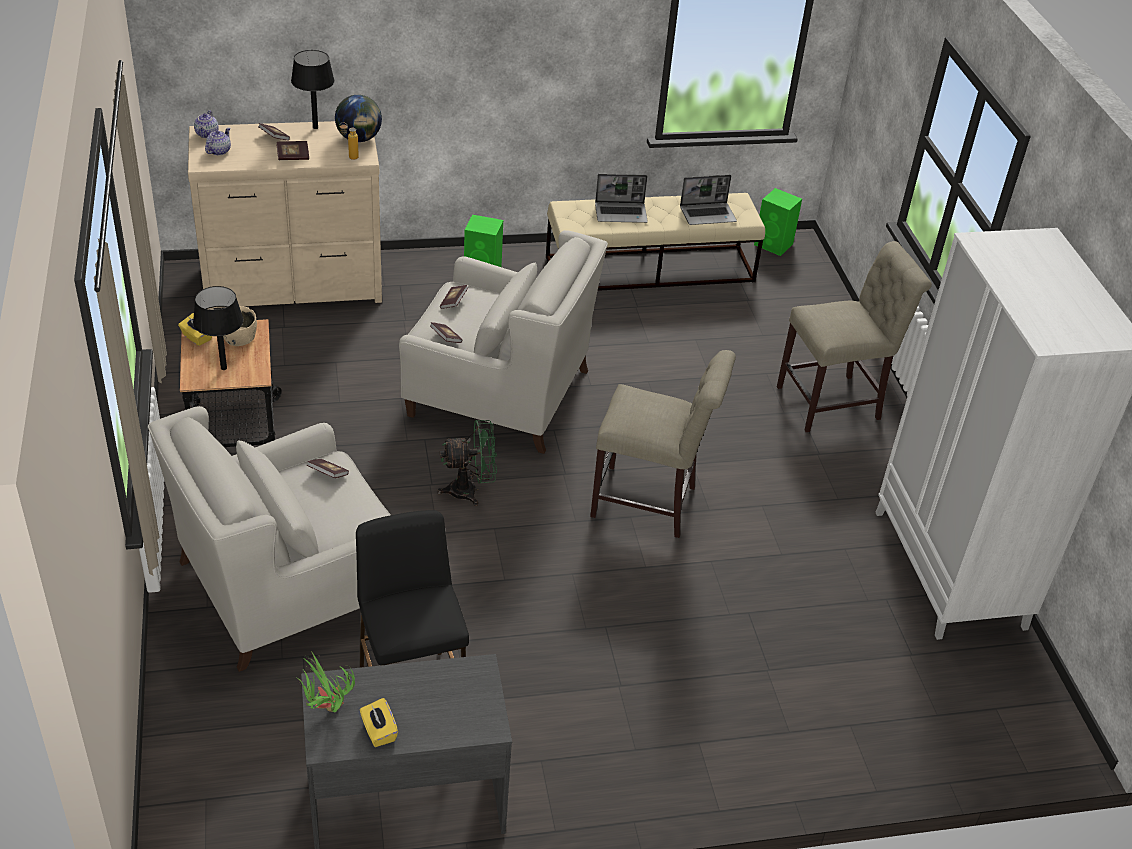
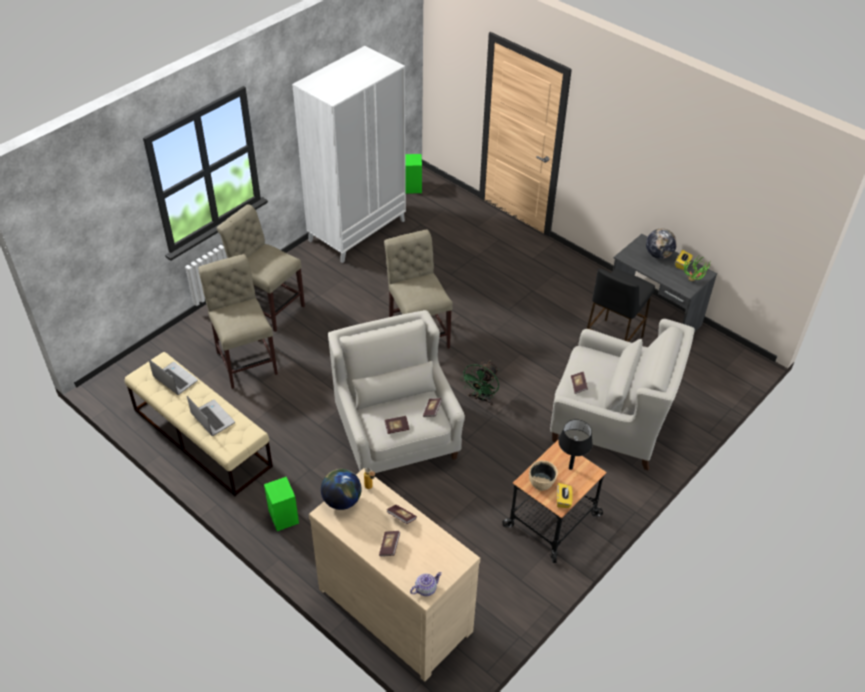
camera: 125 degrees left, 5 degrees up
(219, 151) = (438, 563): teapot -> none
(315, 127) = (352, 535): black table lamp -> none
(436, 718) = (658, 255): none -> globe
(470, 491) = (481, 398): green fan -> green fan turned 105 degrees counterclockwise
(745, 344) = (245, 360): none -> beige chair
(774, 245) = (116, 395): green speaker -> green speaker (413, 187)

